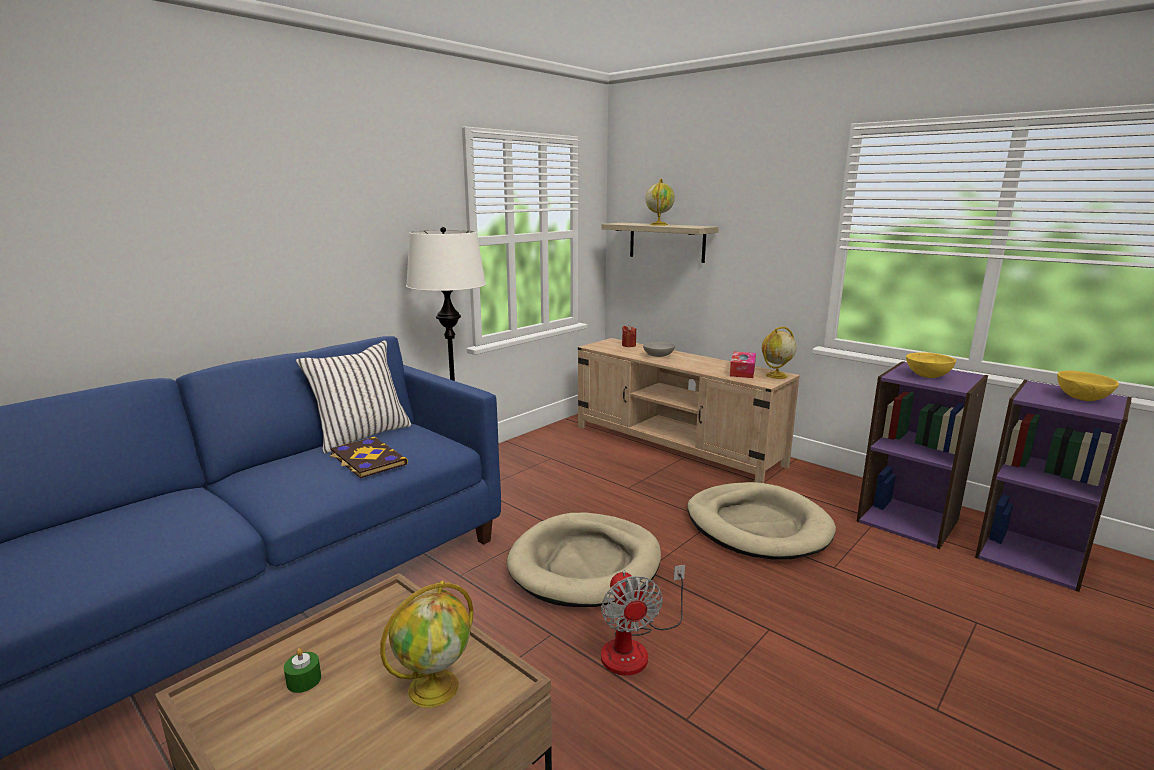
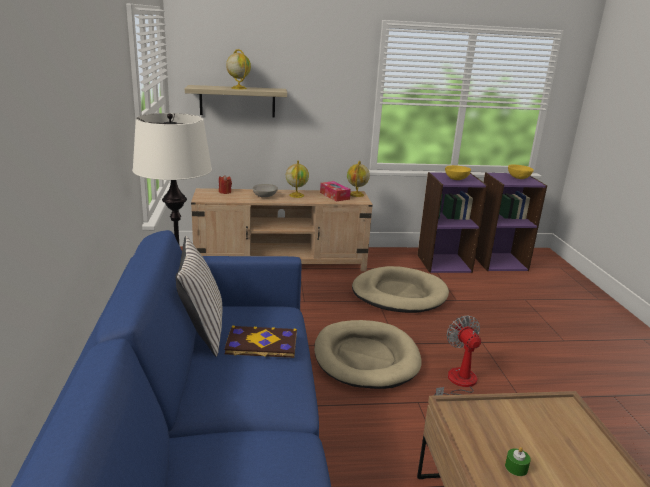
camera: 50 degrees left, 5 degrees up
(434, 687) = (554, 426): globe -> globe (296, 195)
(635, 647) = (457, 383): fan -> fan turned 135 degrees counterclockwise

